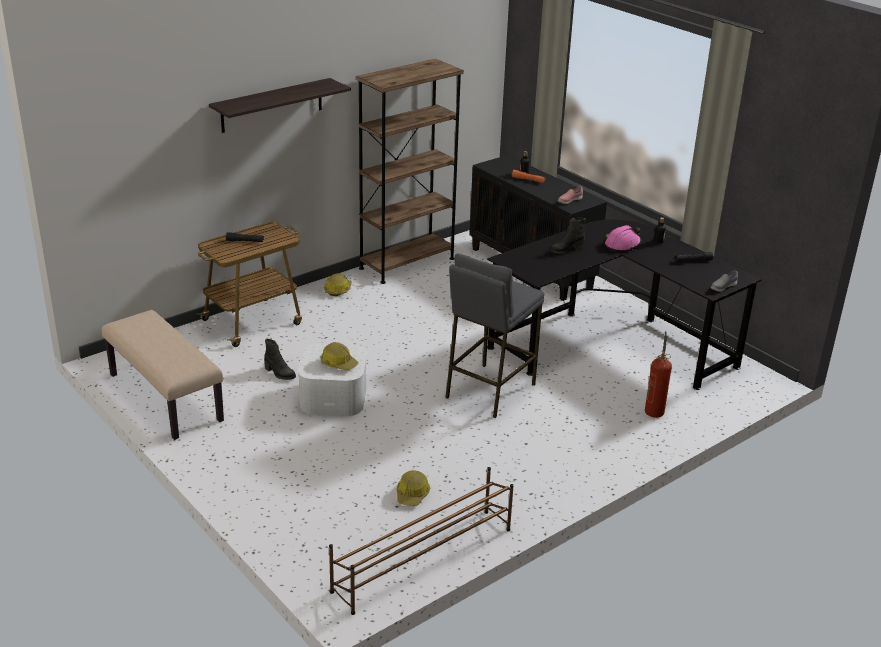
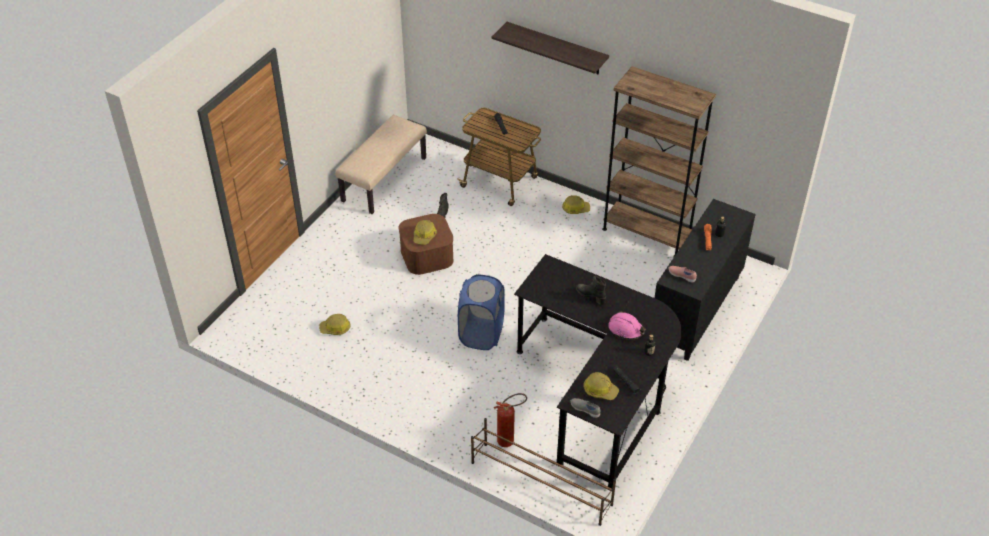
camera: 70 degrees right, 15 degrees up
(333, 397) = (427, 255): white storage box -> brown storage box
(422, 560) = (272, 352): brown shoe rack -> brown shoe rack (540, 482)
(489, 390) = (481, 334): grey stool -> blue laundry basket
(699, 275) = (600, 390): none -> hard hat

